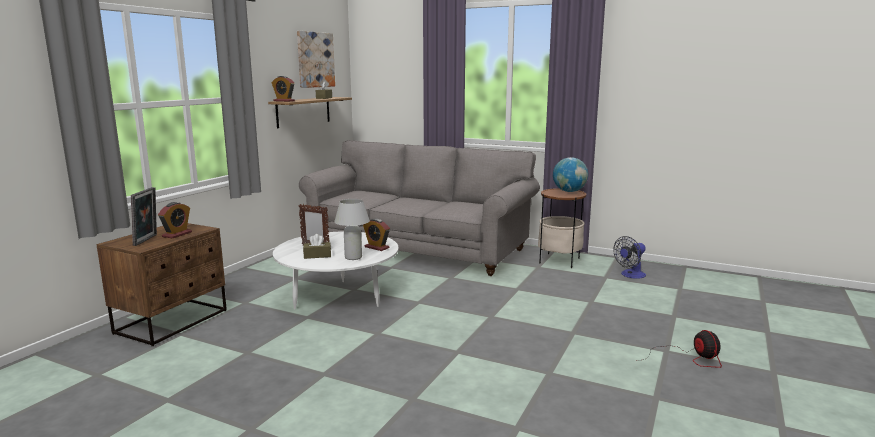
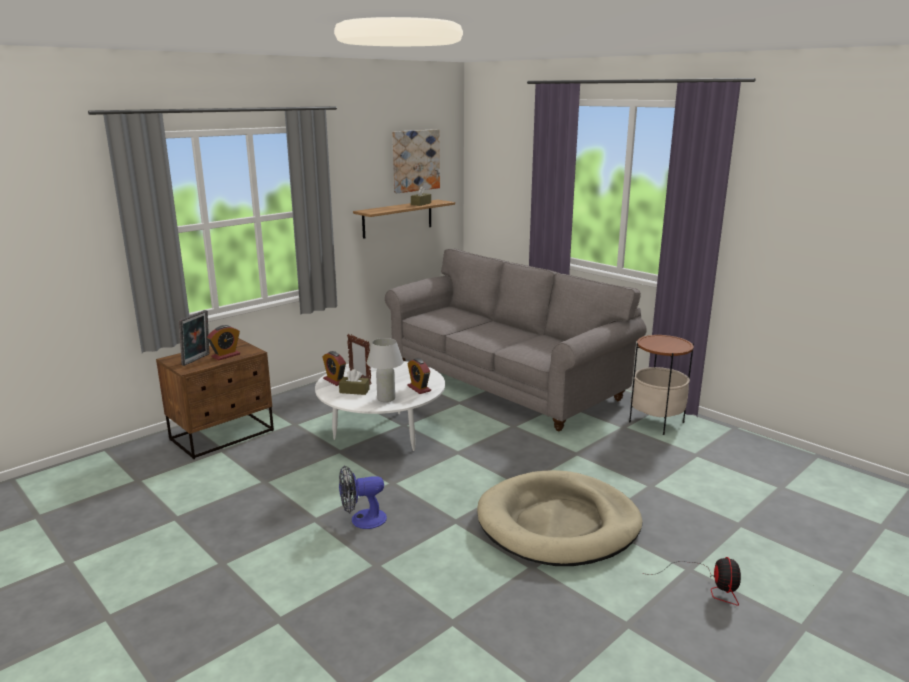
camera: 20 degrees right, 5 degrees up
(284, 101) = (368, 211): alarm clock -> alarm clock (335, 381)
(544, 338) = (558, 523): none -> beige dog bed
(569, 191) = (674, 342): globe -> none
(630, 275) = (730, 457): fan -> fan (362, 520)

